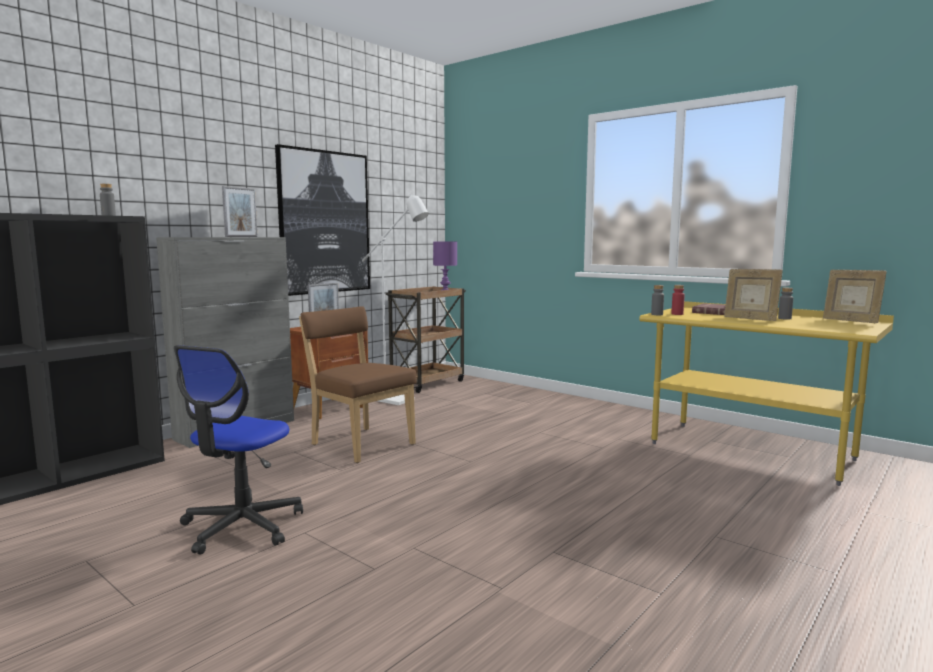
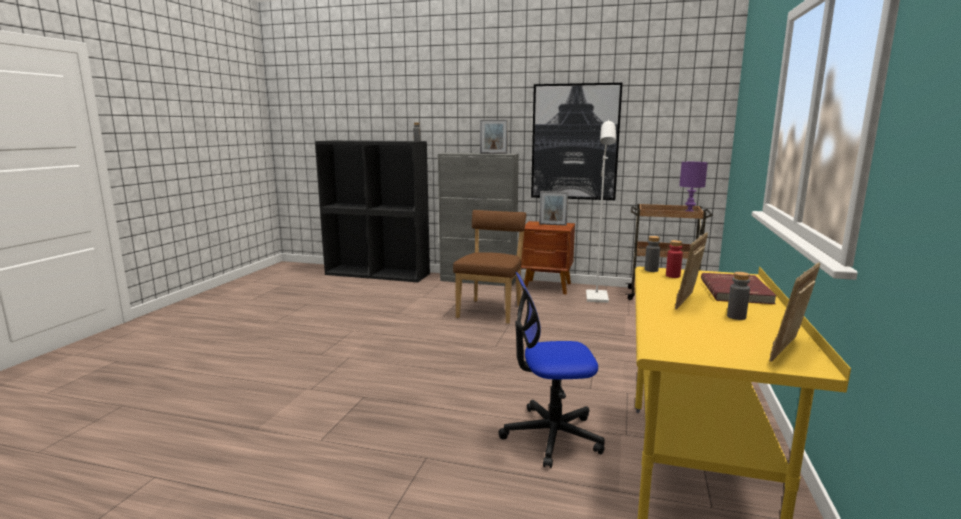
camera: 65 degrees right, 5 degrees up
(242, 526) = (352, 317): office chair -> office chair (551, 436)

